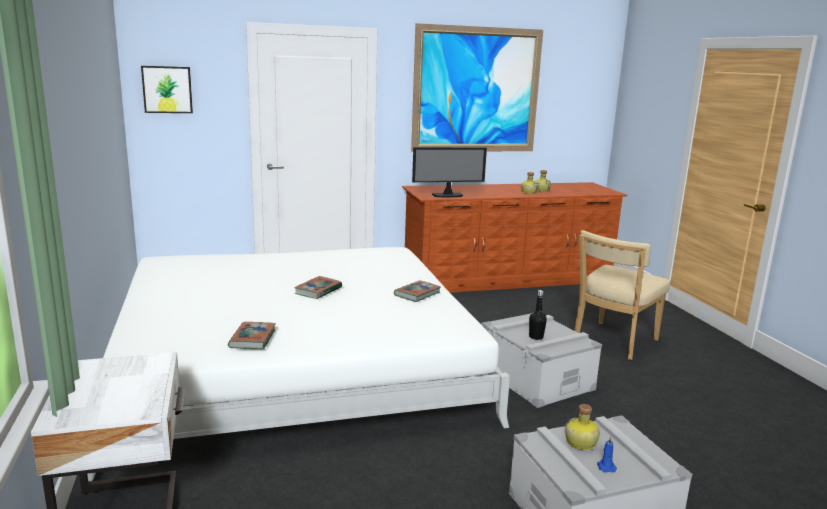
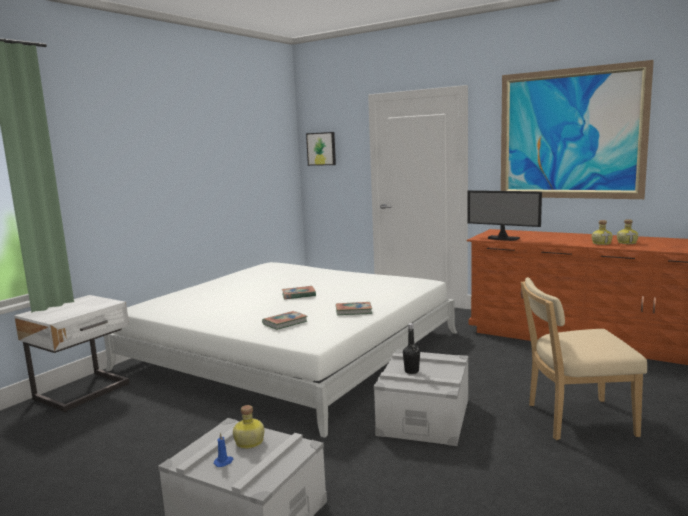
camera: 50 degrees right, 5 degrees down
(252, 339) = (201, 311): book -> book (285, 323)

